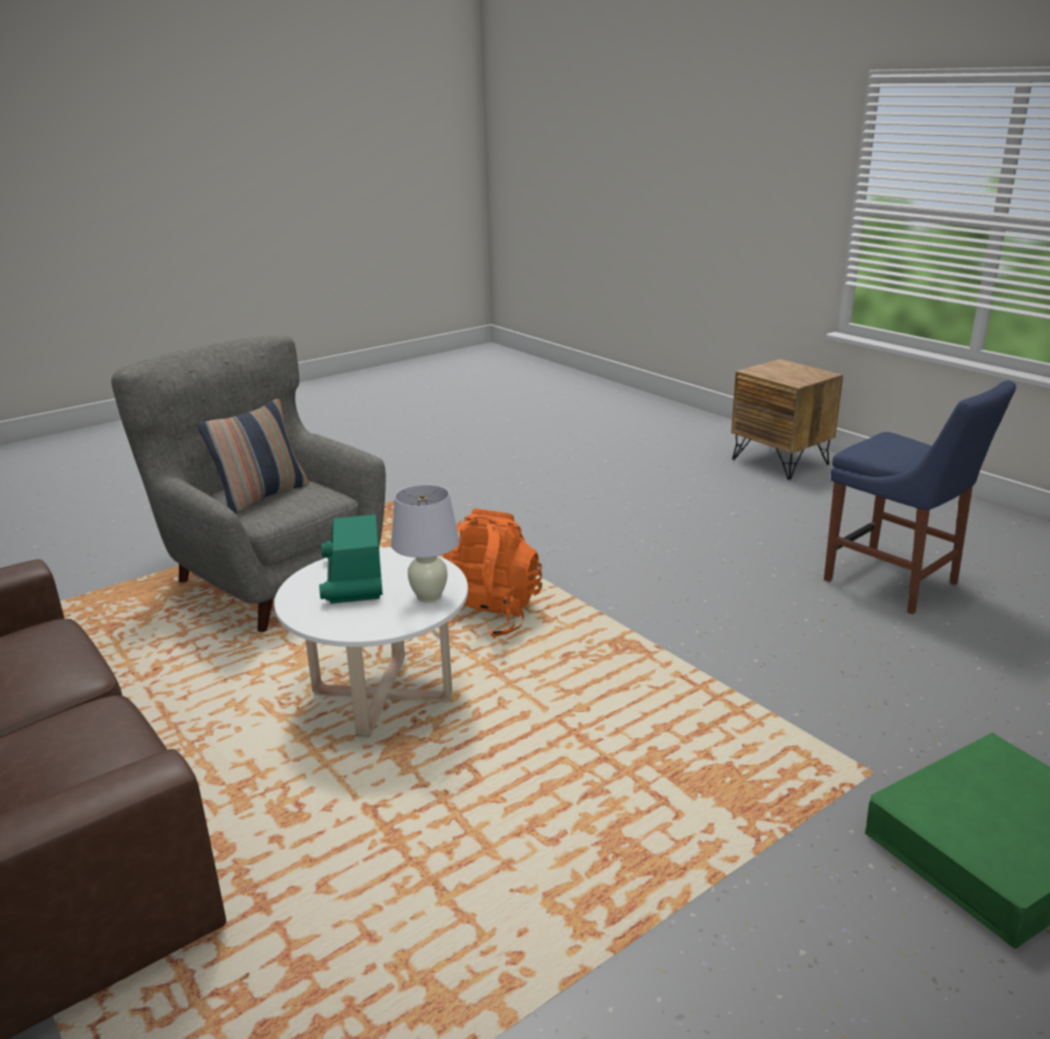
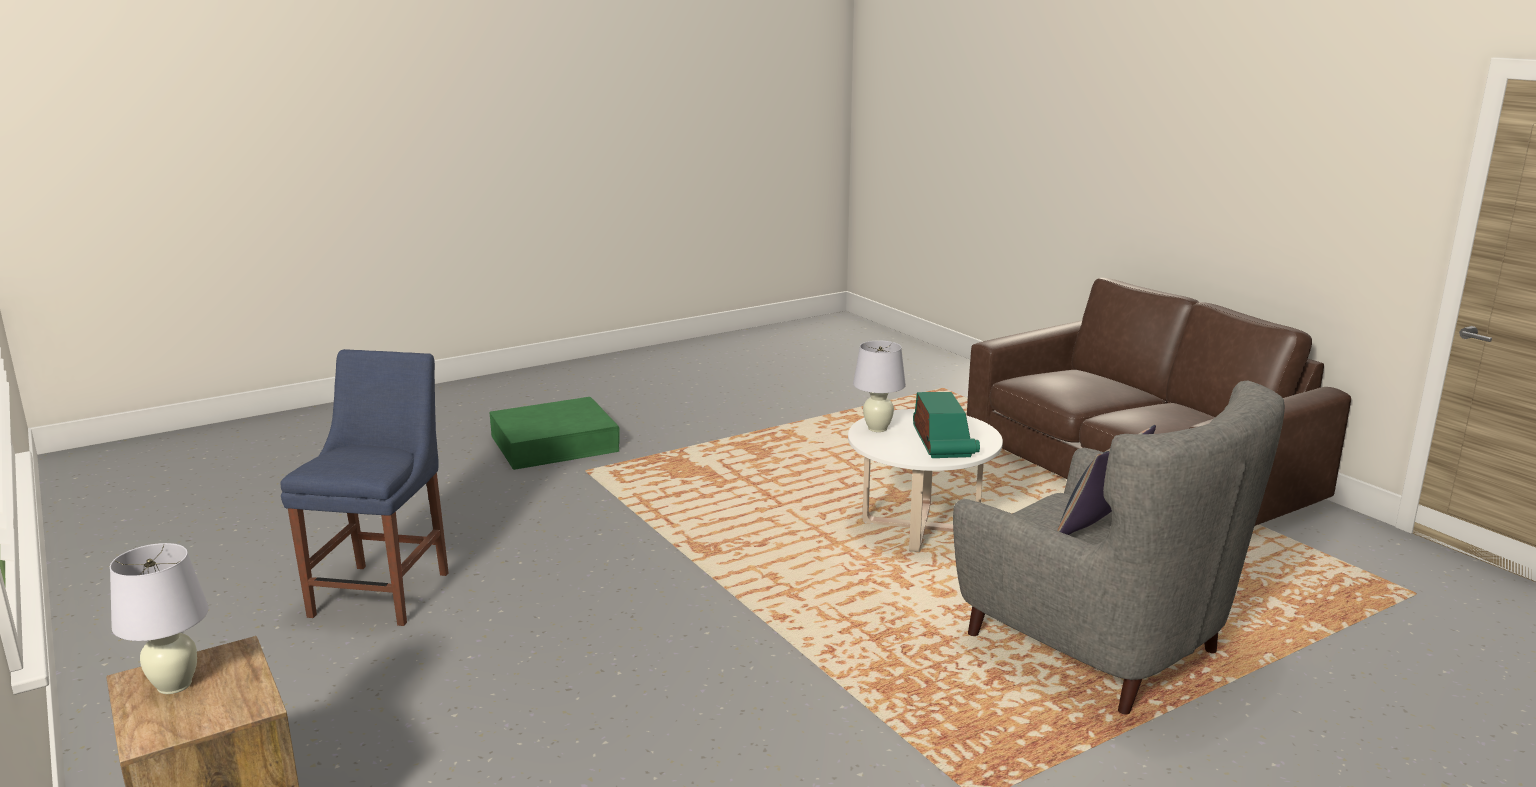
camera: 175 degrees left, 5 degrees down
(487, 616) = (832, 585): orange backpack -> none
(802, 373) = (174, 685): none -> white table lamp
(896, 584) = (385, 591): blue chair -> blue chair turned 45 degrees clockwise

